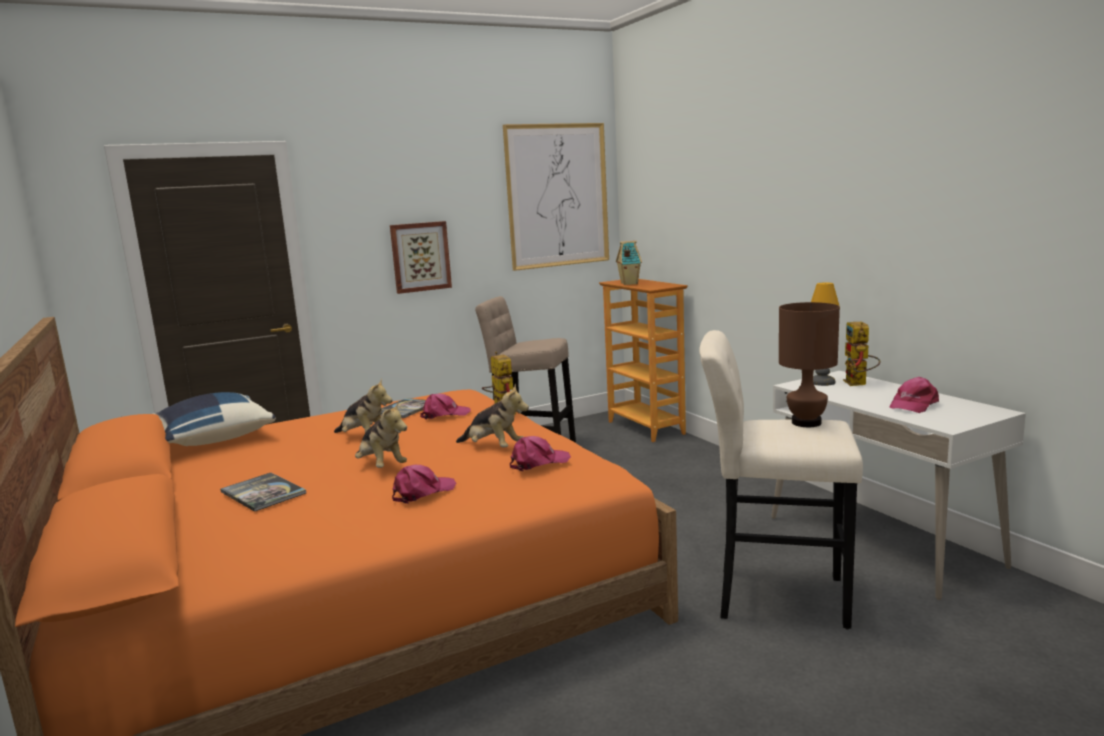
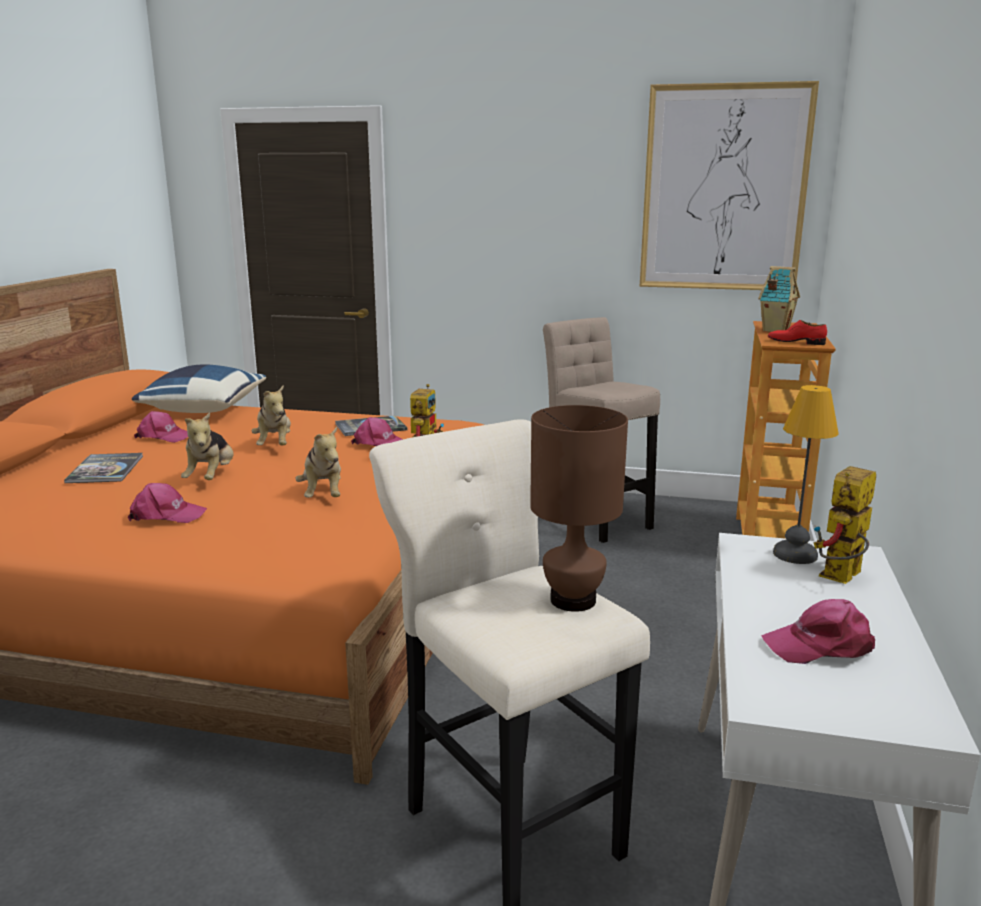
camera: 40 degrees right, 5 degrees up
(420, 257) = (518, 253): picture -> none
(538, 462) = (289, 525): pink cap -> pink cap (164, 436)
(660, 286) = (796, 342): none -> red shoe

